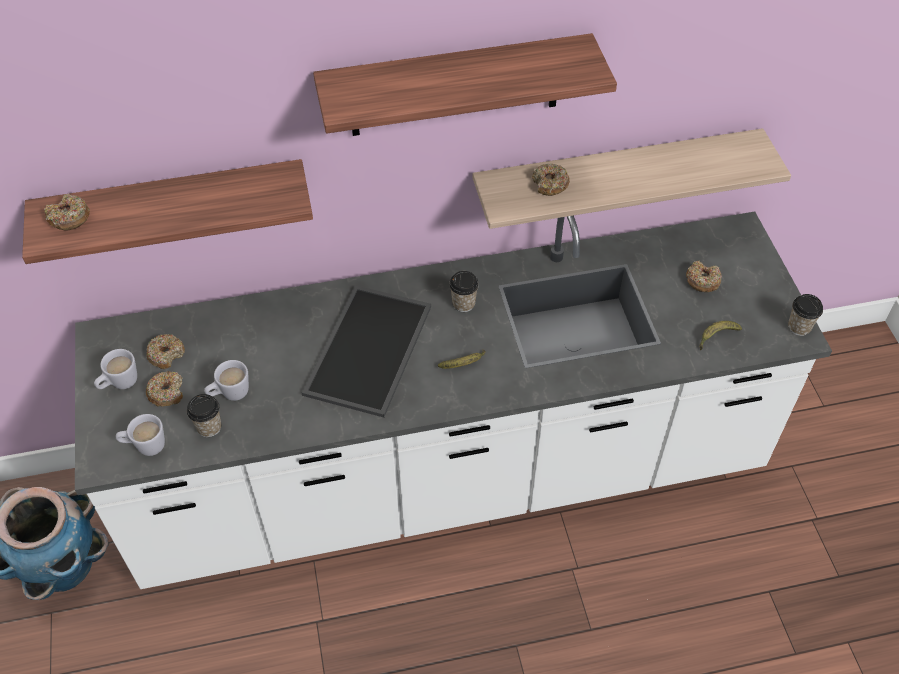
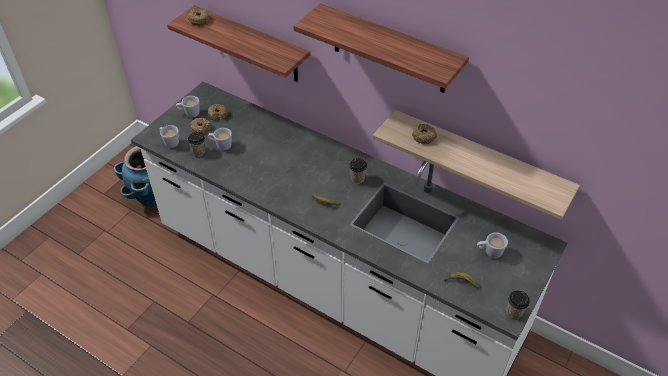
camera: 45 degrees right, 5 degrees down
(367, 348) = (294, 167): tray -> none
(702, 281) = (489, 252): donut -> white mug

